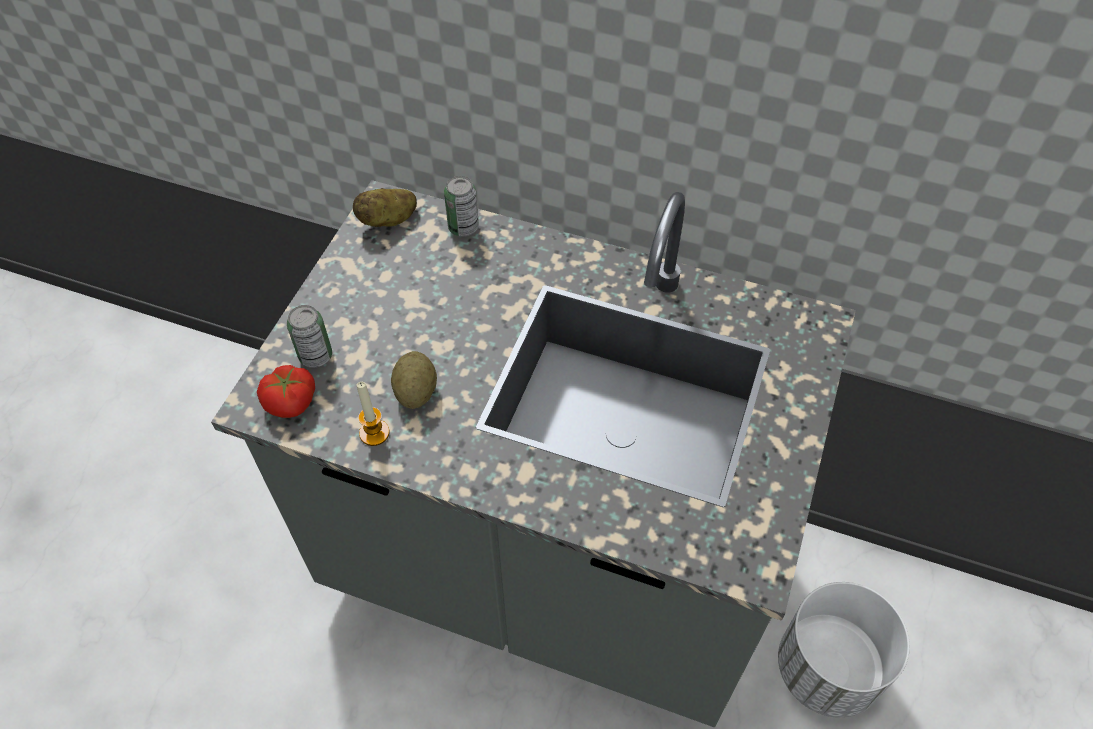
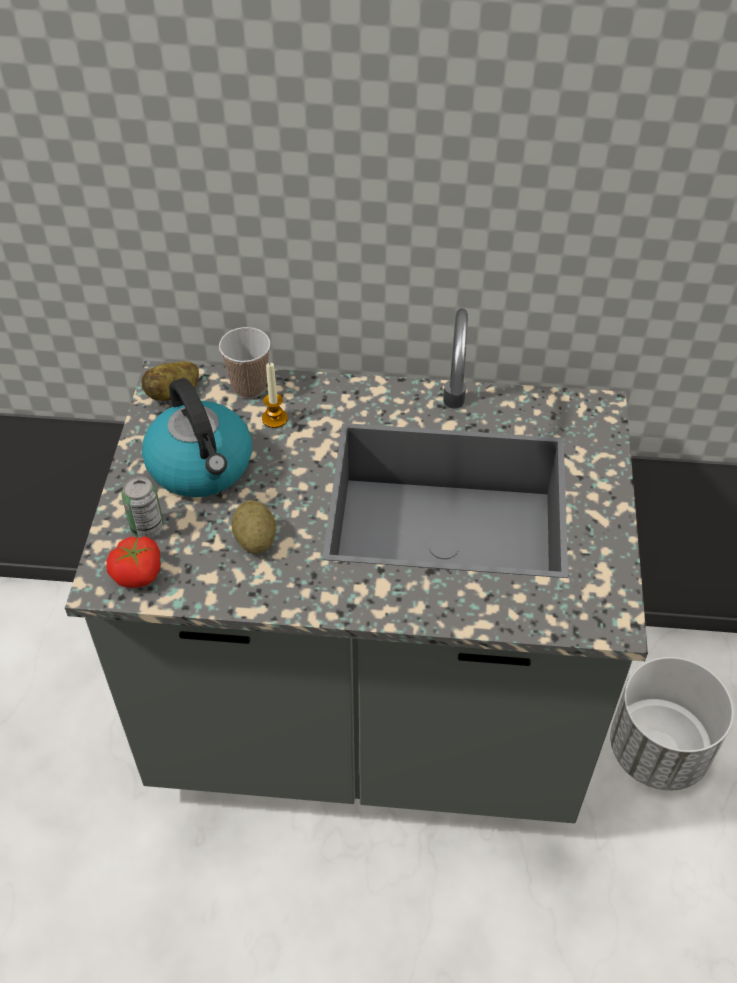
camera: 15 degrees left, 5 degrees down
(374, 433) = (228, 583): candle -> candle (274, 418)
(389, 302) = (202, 466): none -> kettle
(463, 227) = (249, 387): can -> cup

